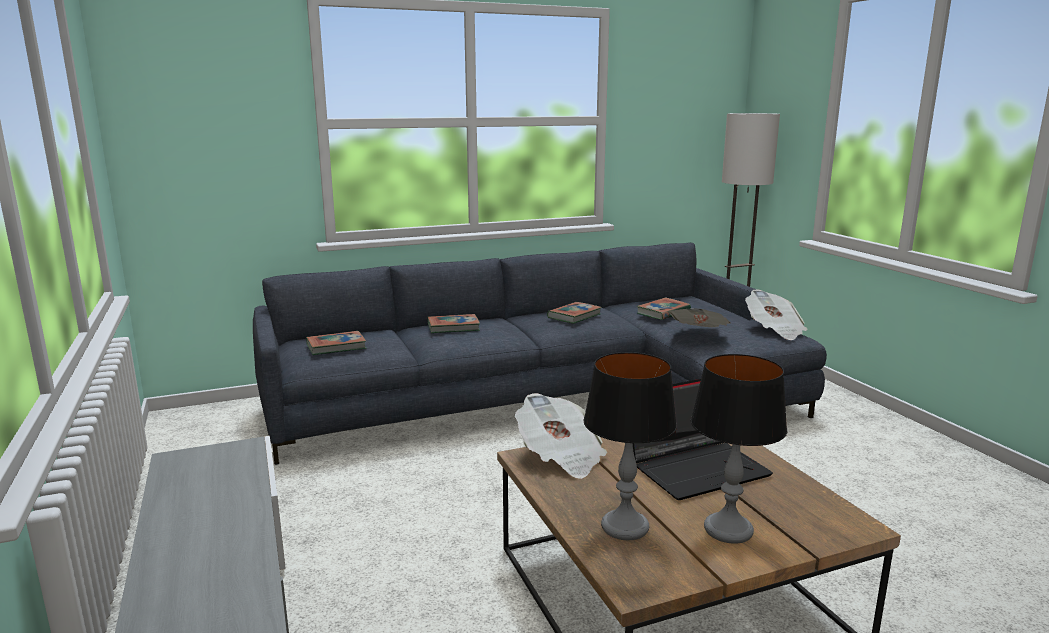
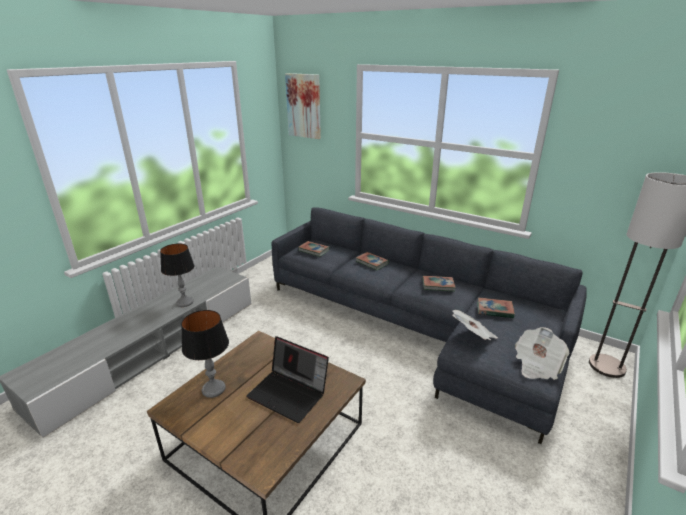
camera: 55 degrees right, 10 degrees up
(177, 78) = (304, 106): none -> picture
(560, 457) = (266, 348): newspaper -> none
(728, 529) = (230, 422): table lamp -> table lamp (185, 302)

